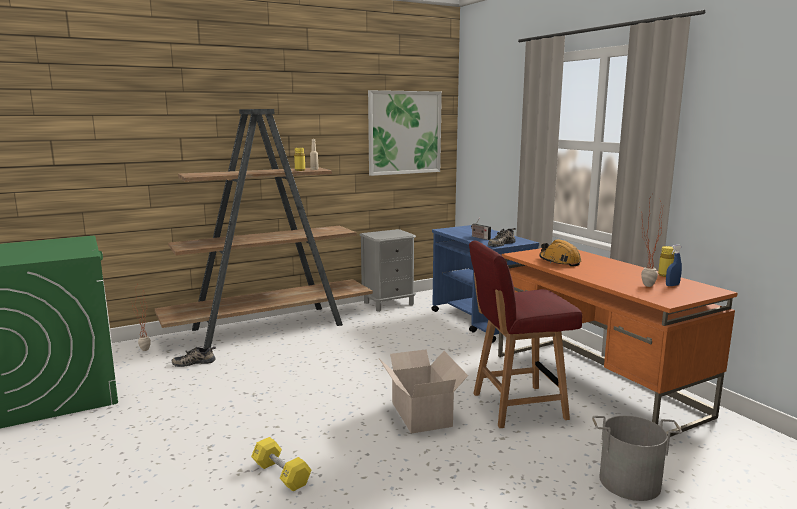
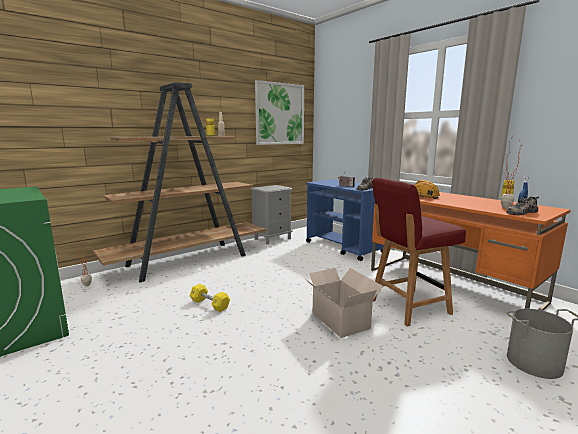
camera: 10 degrees left, 0 degrees up
(194, 362) = (133, 292): shoe -> shoe (521, 212)
(281, 474) = (246, 391): yellow dumbbell -> yellow dumbbell (210, 304)

